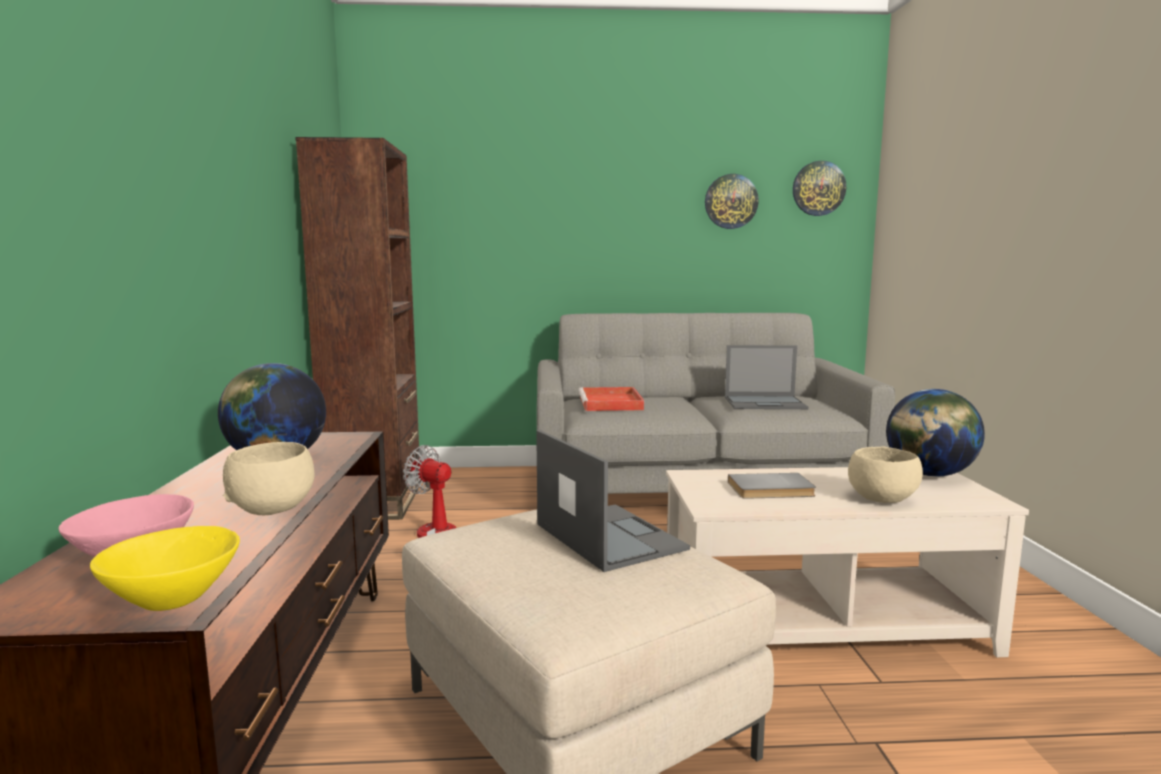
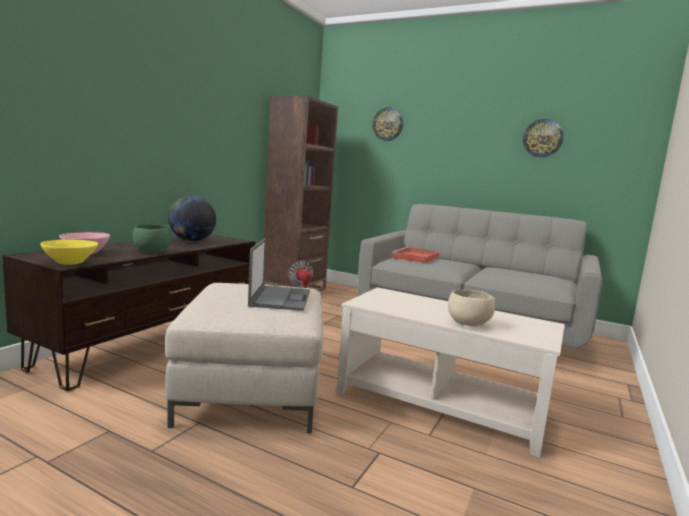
camera: 30 degrees right, 0 degrees up
(273, 509) = (152, 252): beige bowl -> green bowl
(765, 403) = (515, 274): laptop -> none
(771, 490) = (411, 305): grey book -> none
(818, 188) = (615, 130): wall clock -> wall clock (388, 124)
(929, 474) = (538, 324): globe -> none

